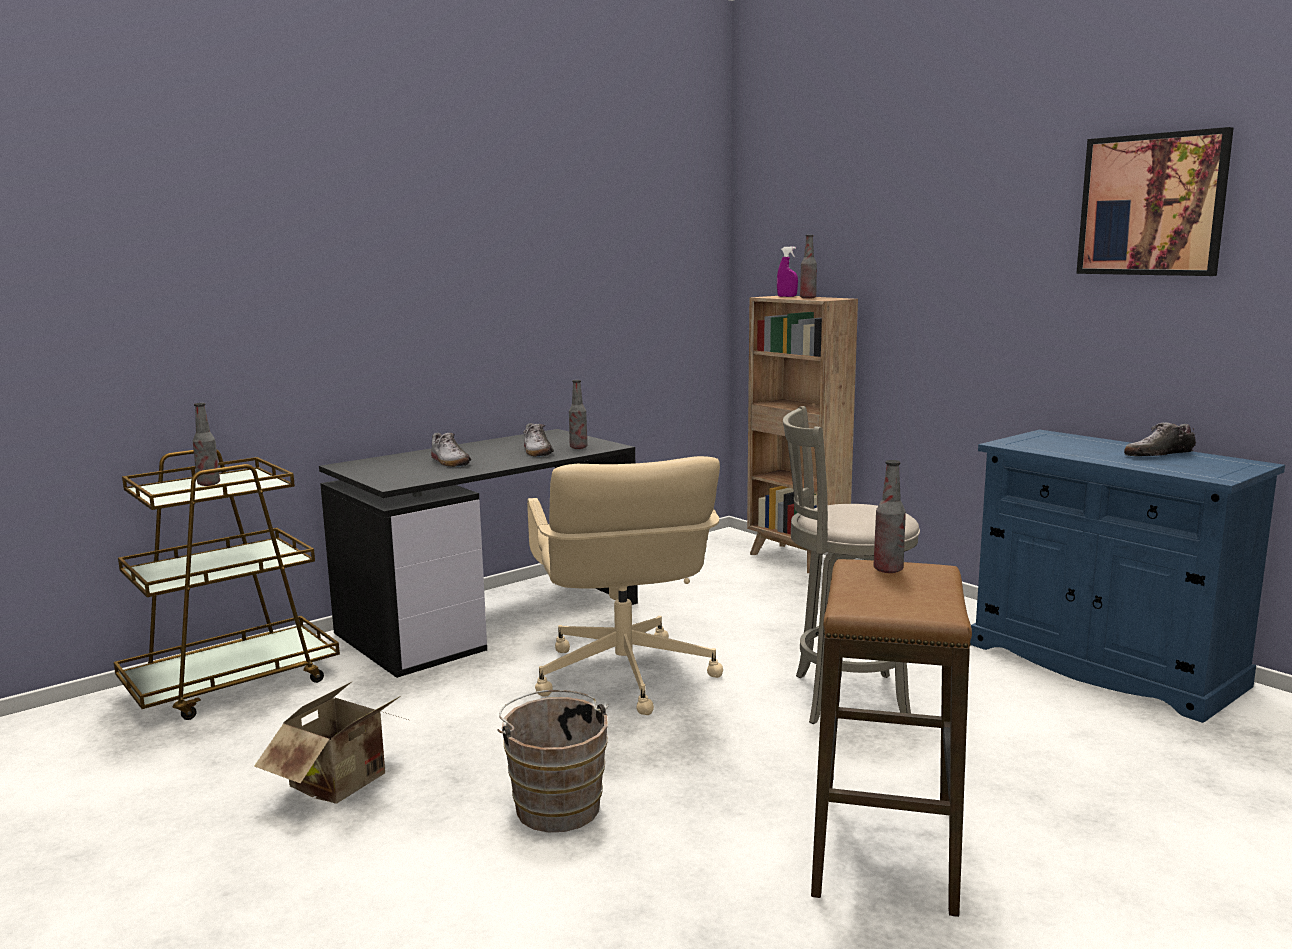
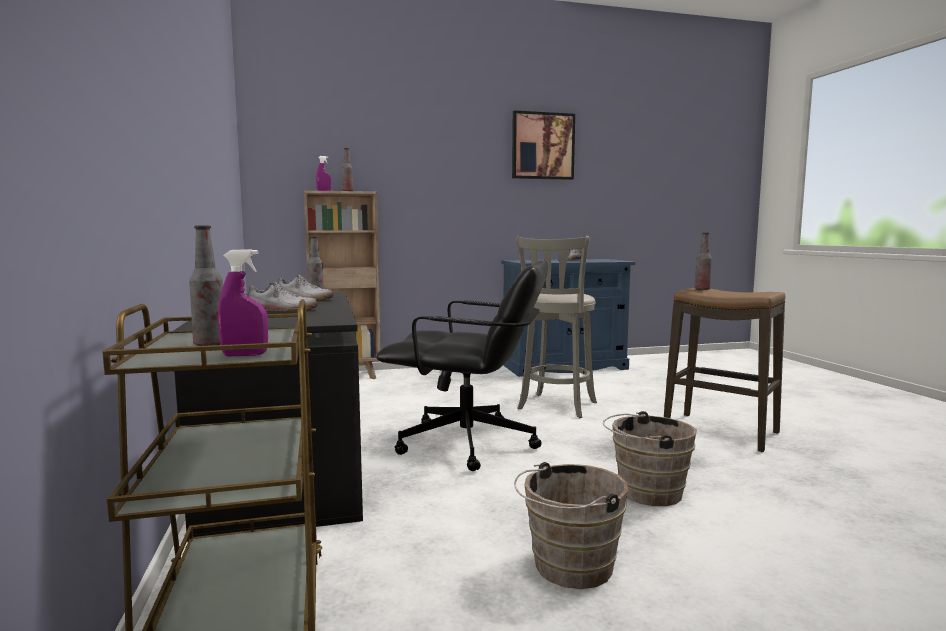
camera: 65 degrees left, 5 degrees down
(171, 496) = (245, 355): none -> purple spray bottle
(345, 783) = (567, 568): cardboard box -> brown bucket
(623, 677) = (468, 444): beige office chair -> black office chair

